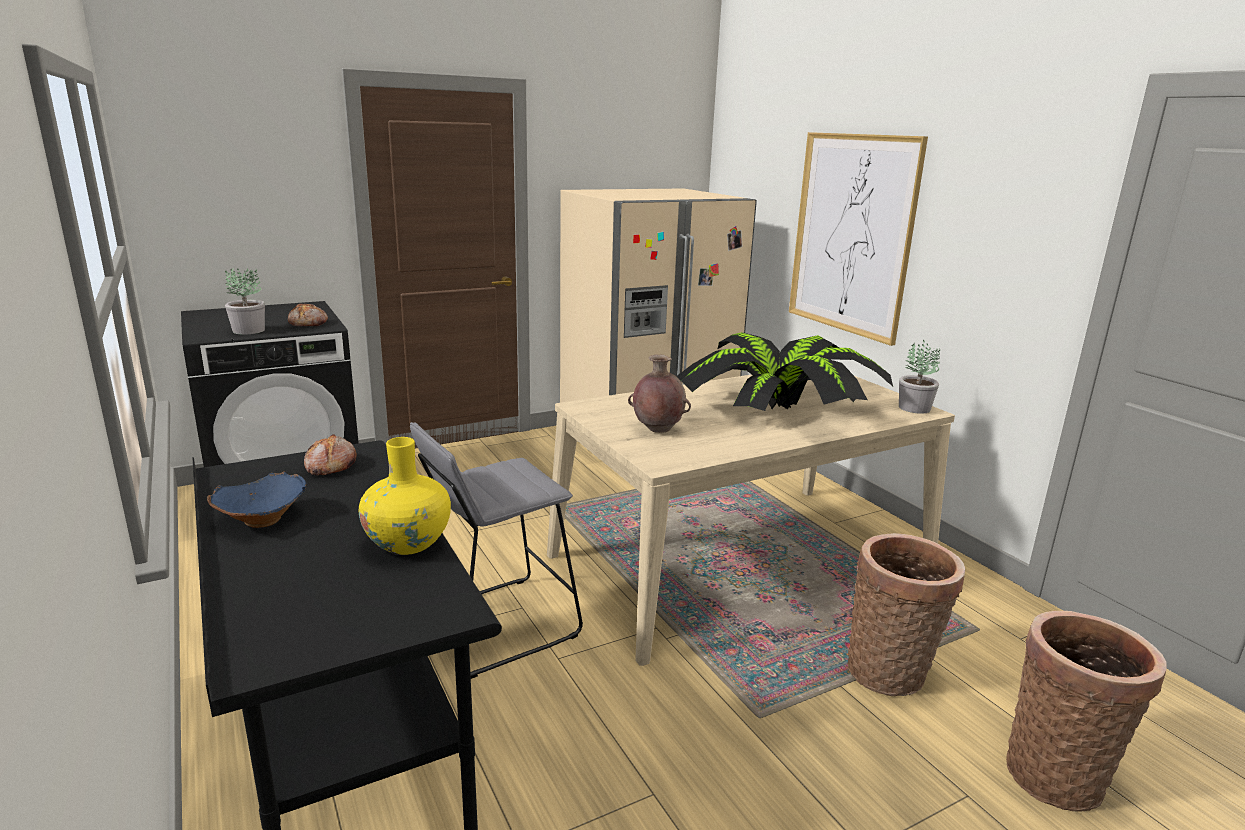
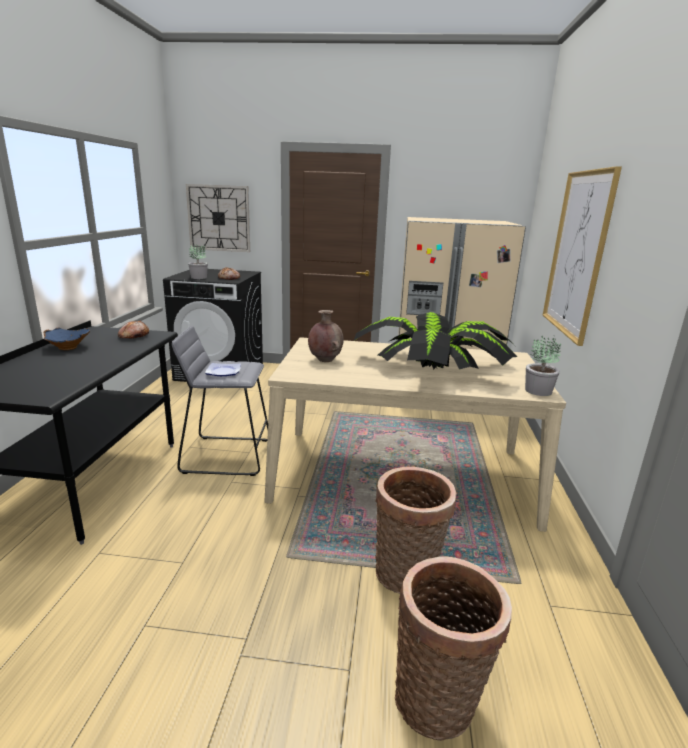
camera: 35 degrees right, 0 degrees up
(227, 211) = (219, 218): none -> wall clock
(408, 542) = (91, 369): yellow vase -> none
(503, 487) = (223, 371): none -> plate

